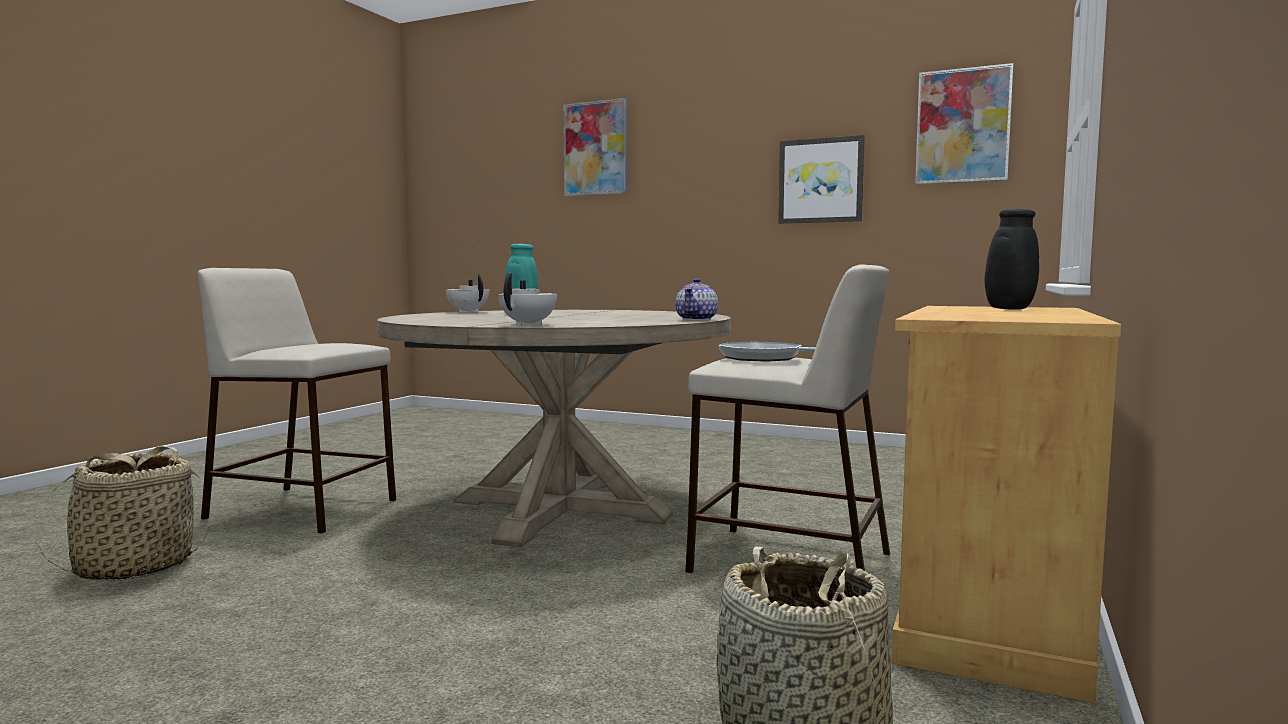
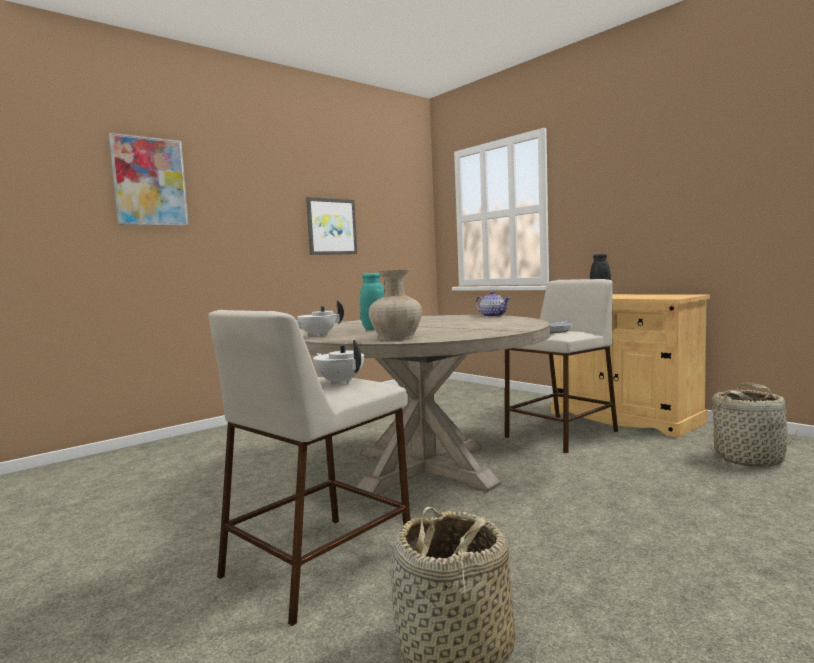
camera: 65 degrees left, 0 degrees up
(424, 317) = (397, 338): none -> beige vase
(529, 324) = (524, 326): white teapot -> white teapot (340, 382)
(962, 126) = (396, 201): picture -> none

